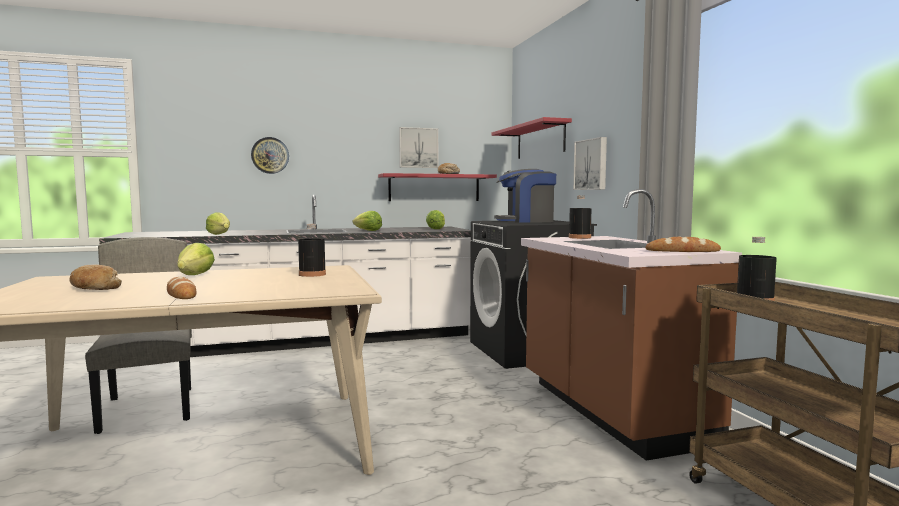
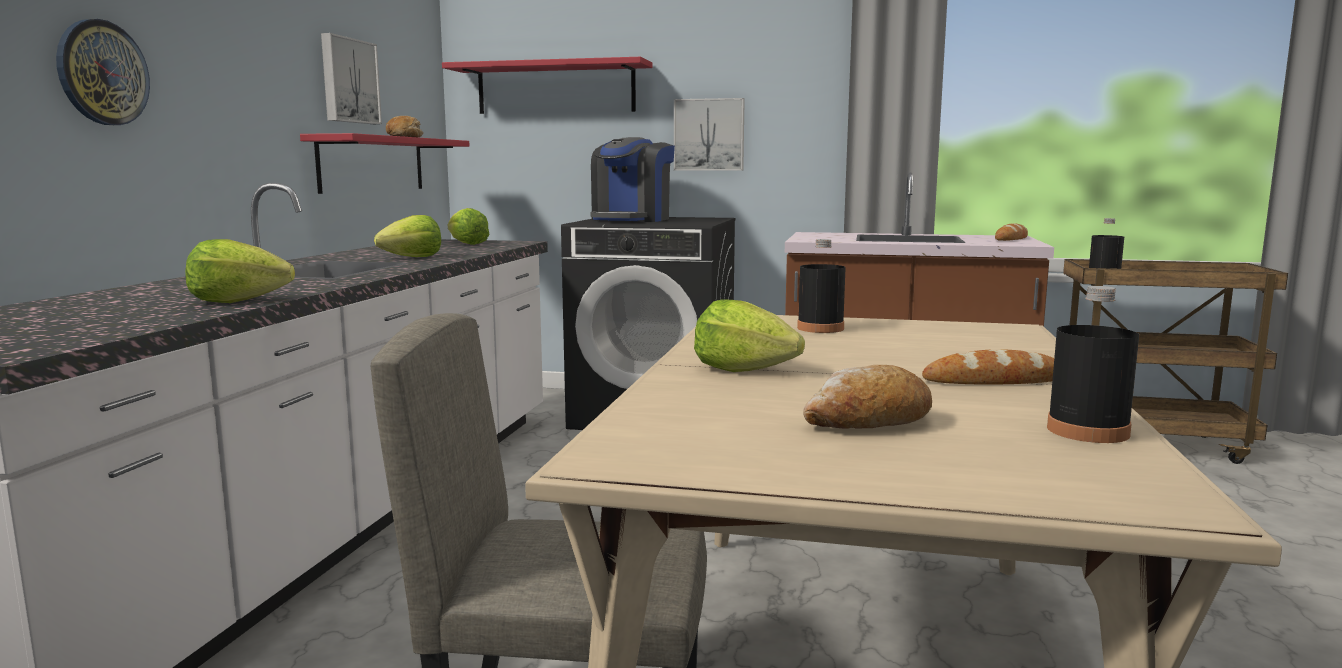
camera: 60 degrees left, 5 degrees up
(579, 237) = (816, 236): black bottle -> black bottle (1087, 431)

